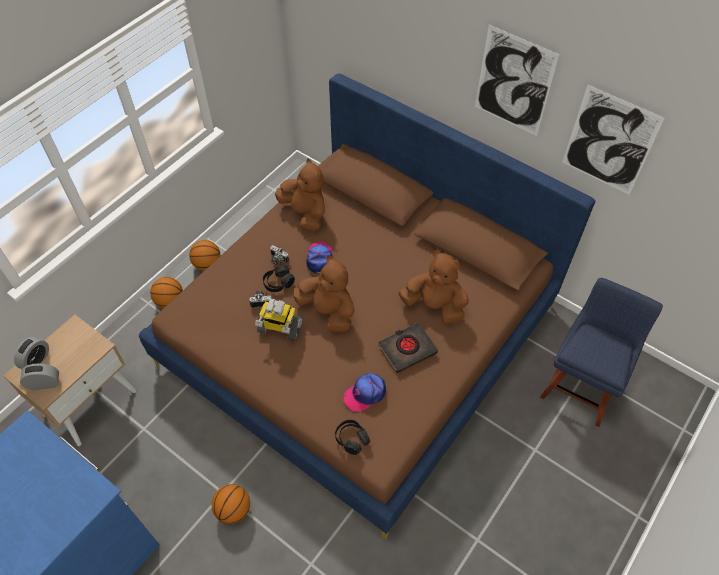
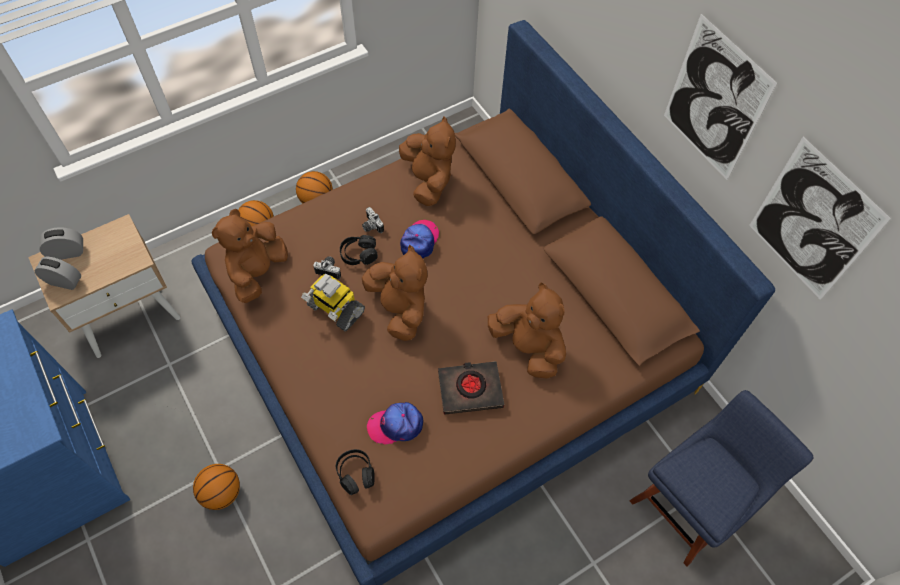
camera: 20 degrees right, 5 degrees up
(36, 360) = (67, 252): alarm clock -> alarm clock turned 150 degrees counterclockwise
(204, 322) = (257, 272): none -> brown plush toy

